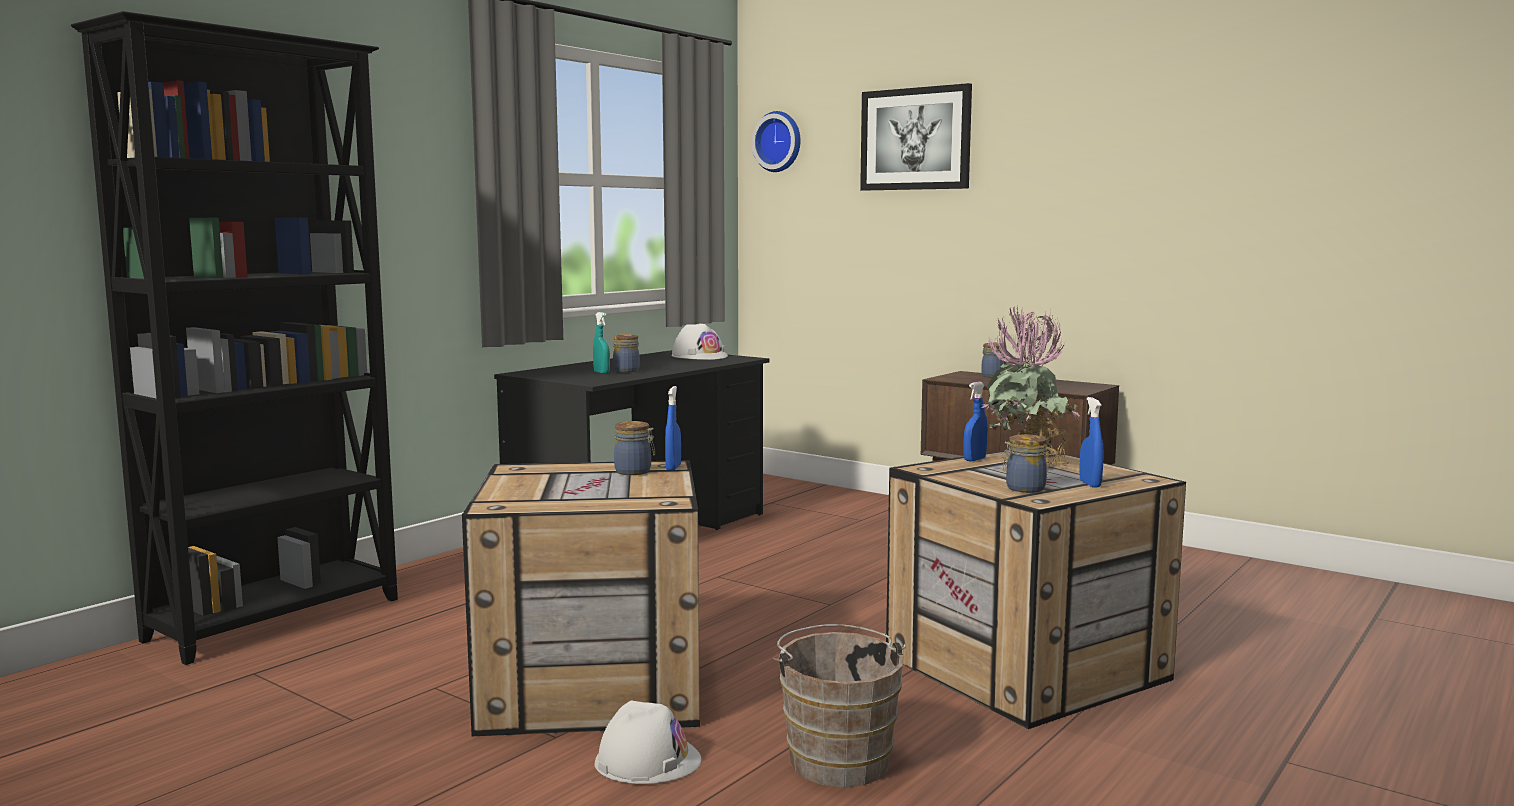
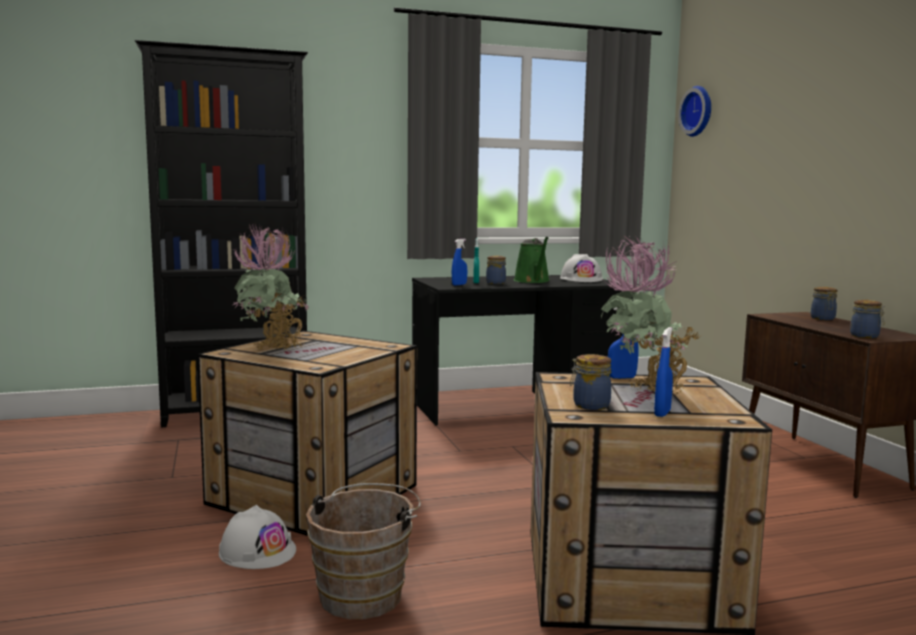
camera: 35 degrees right, 0 degrees up
(553, 494) = (273, 351): none -> potted plant
(634, 472) = (359, 347): jar -> jar (866, 336)
(657, 364) = (532, 281): none -> green watering can
(673, 468) = (390, 348): blue spray bottle -> blue spray bottle (459, 284)
(915, 139) = (789, 100): picture -> none

